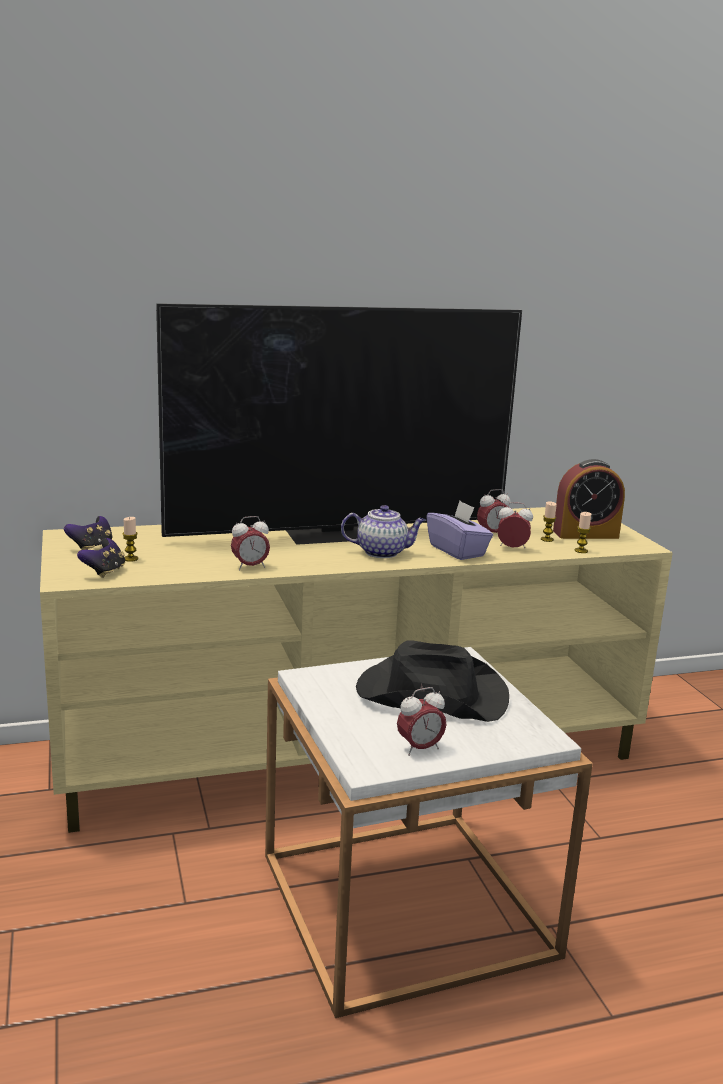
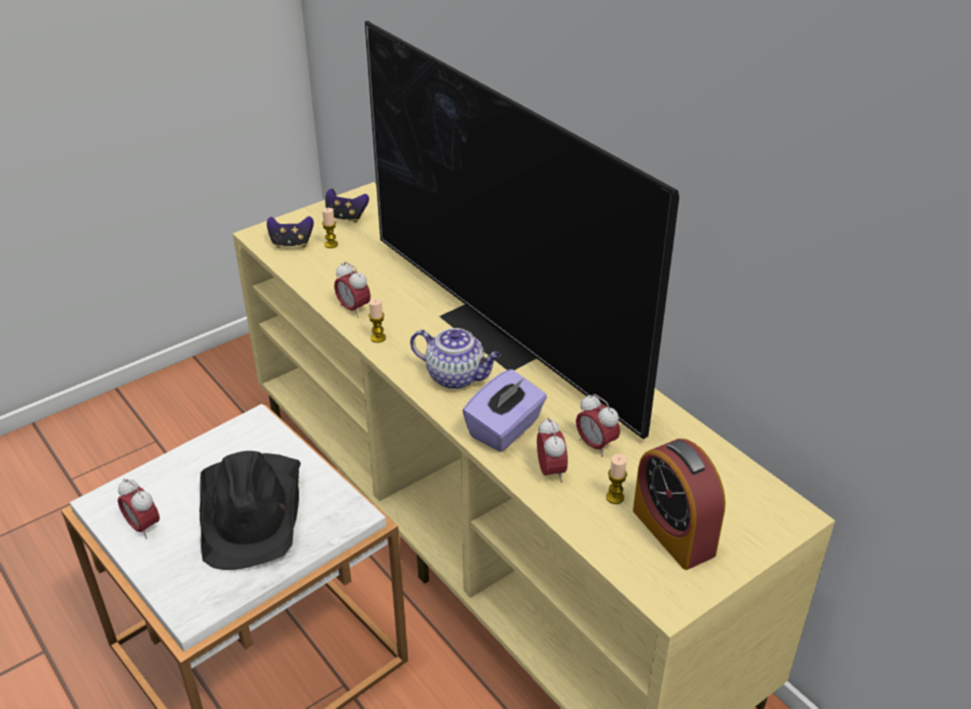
camera: 70 degrees right, 20 degrees up
(382, 552) = (457, 376): teapot -> teapot turned 45 degrees counterclockwise
(581, 551) = (592, 536): candle -> candle (378, 338)

